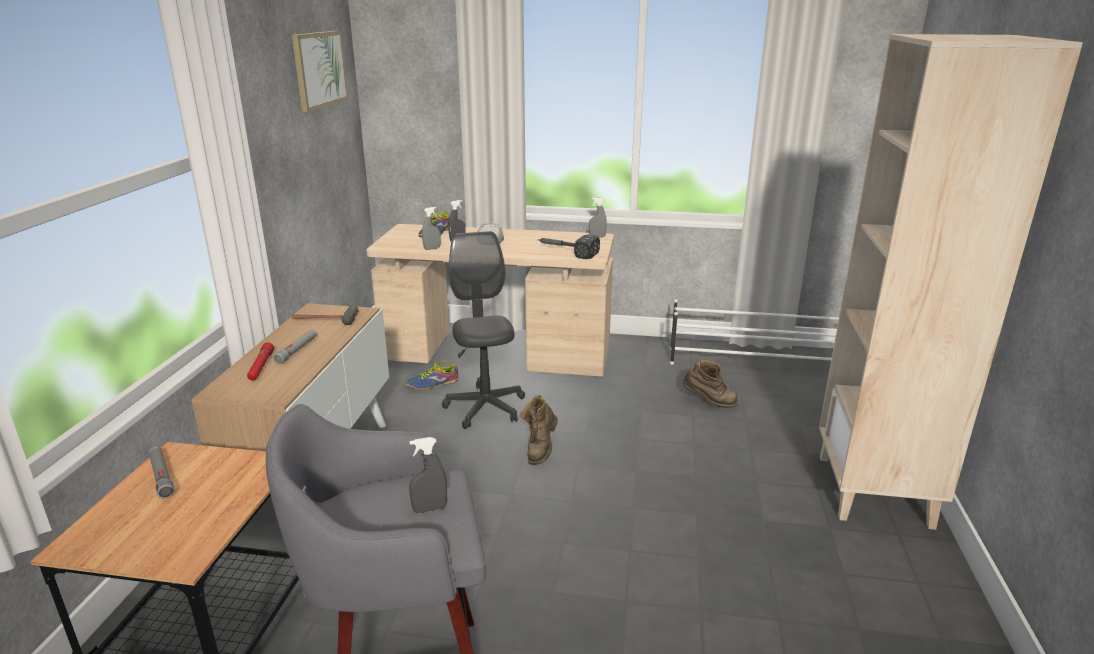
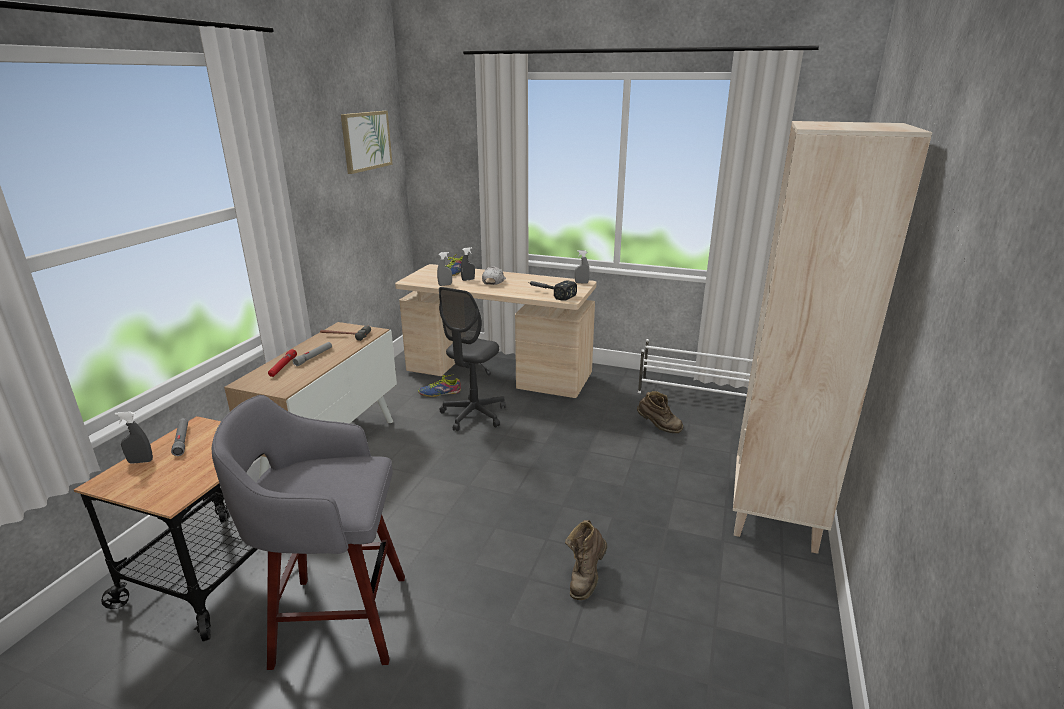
camera: 10 degrees right, 0 degrees up
(429, 509) = (345, 483): grey spray bottle -> grey spray bottle (140, 461)
(485, 408) = (473, 415): grey office chair -> grey office chair turned 150 degrees counterclockwise
(540, 449) = (505, 452): brown boot -> brown boot (585, 578)

